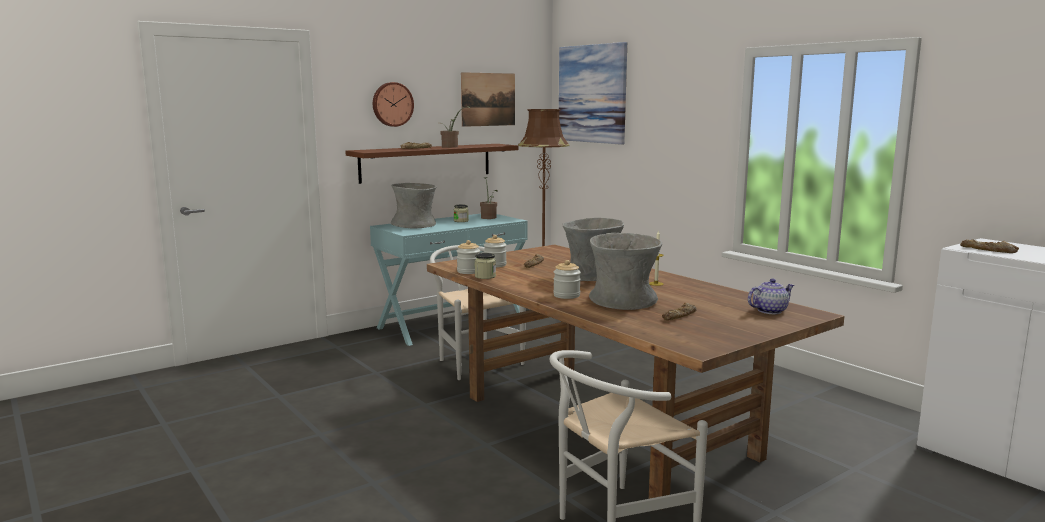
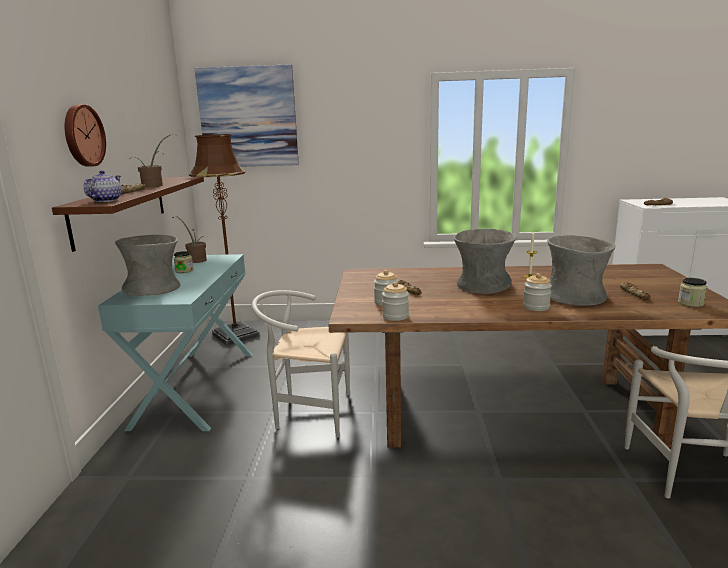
camera: 50 degrees left, 5 degrees up
(485, 276) = (426, 315): jar -> jar (690, 303)
(488, 99) = (150, 126): picture -> none
(769, 311) = (638, 273): teapot -> teapot (106, 200)

